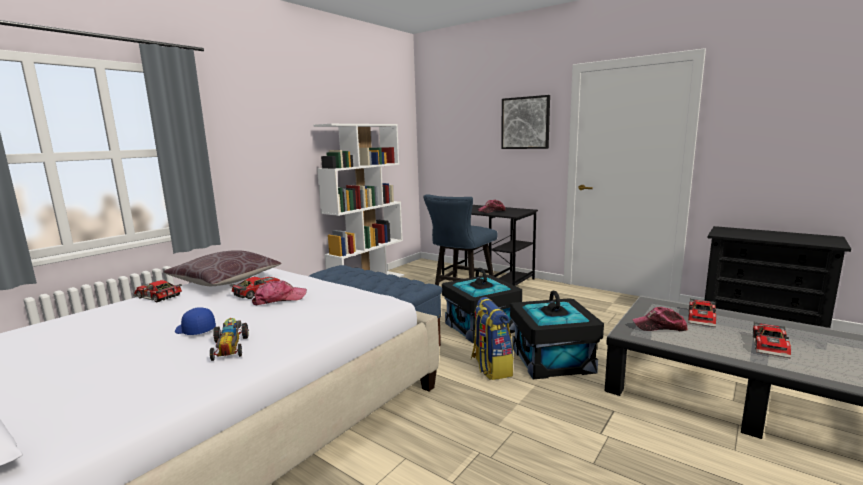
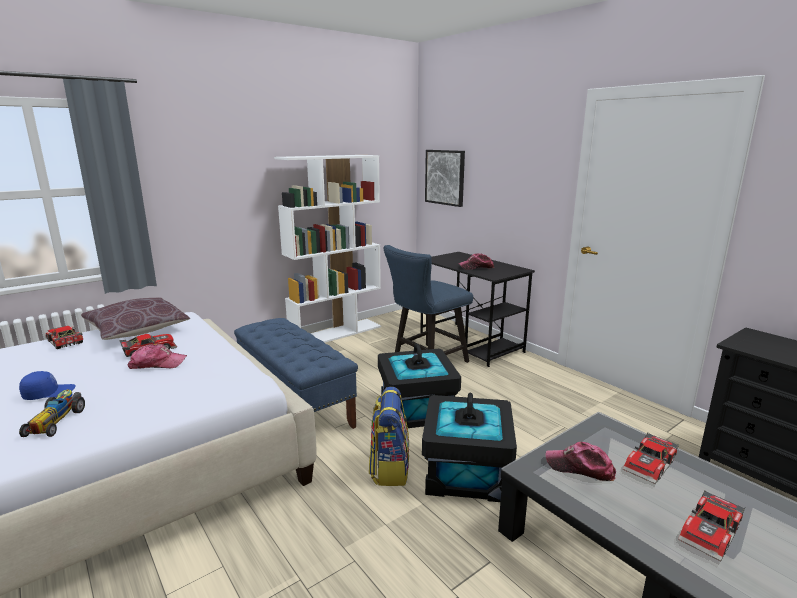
camera: 15 degrees right, 5 degrees up
(194, 330) = (49, 393): blue cap -> blue cap turned 105 degrees clockwise
(525, 123) = (529, 161): picture -> picture (445, 177)

